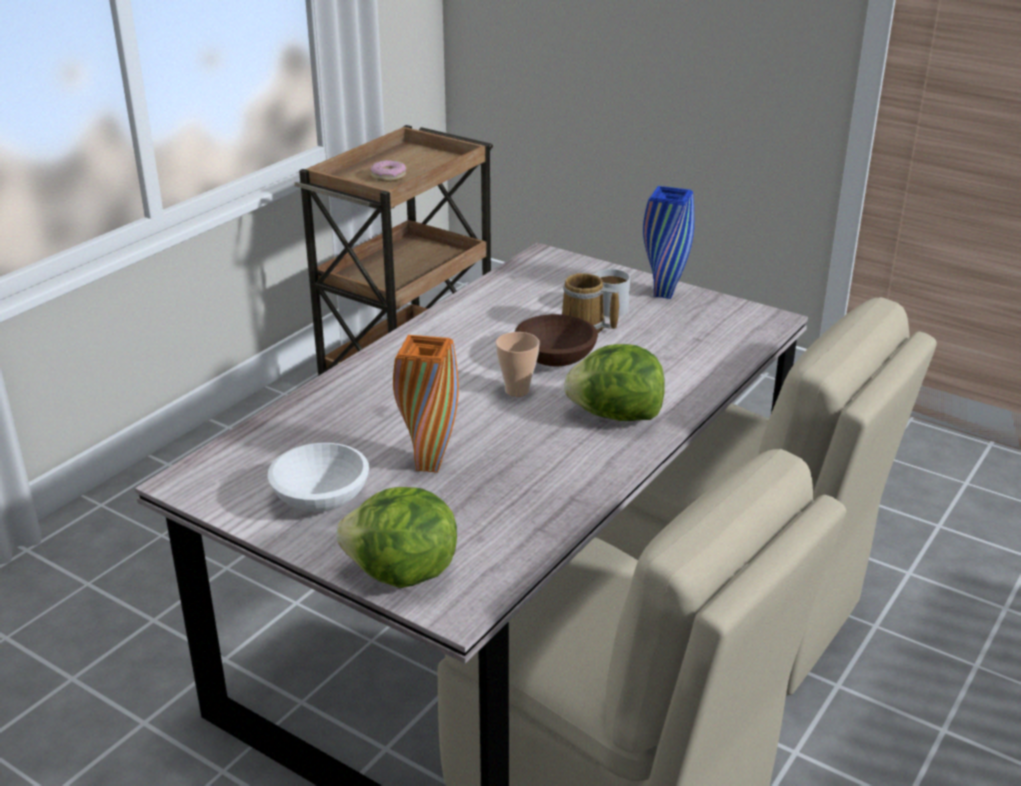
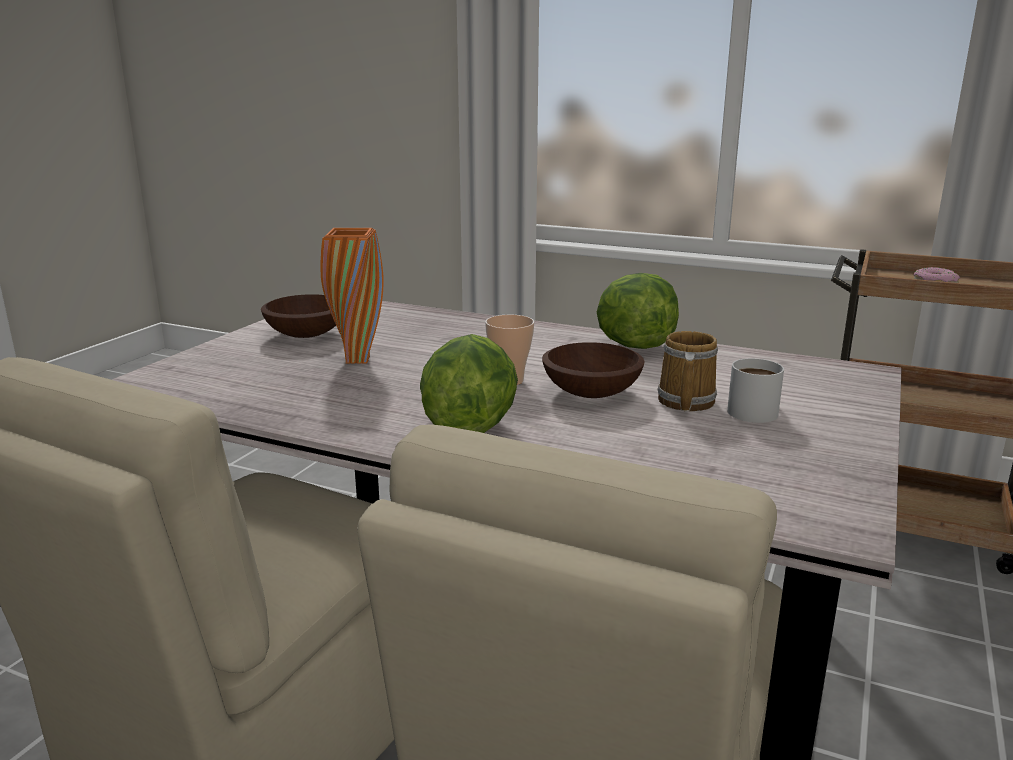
camera: 80 degrees right, 10 degrees down
(322, 499) = (305, 334): white bowl -> brown bowl
(402, 575) = (190, 365): lettuce -> lettuce (634, 345)
(663, 294) = (837, 442): blue vase -> none

